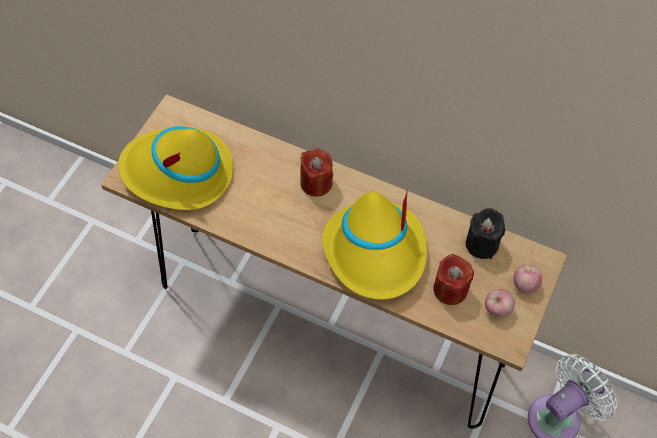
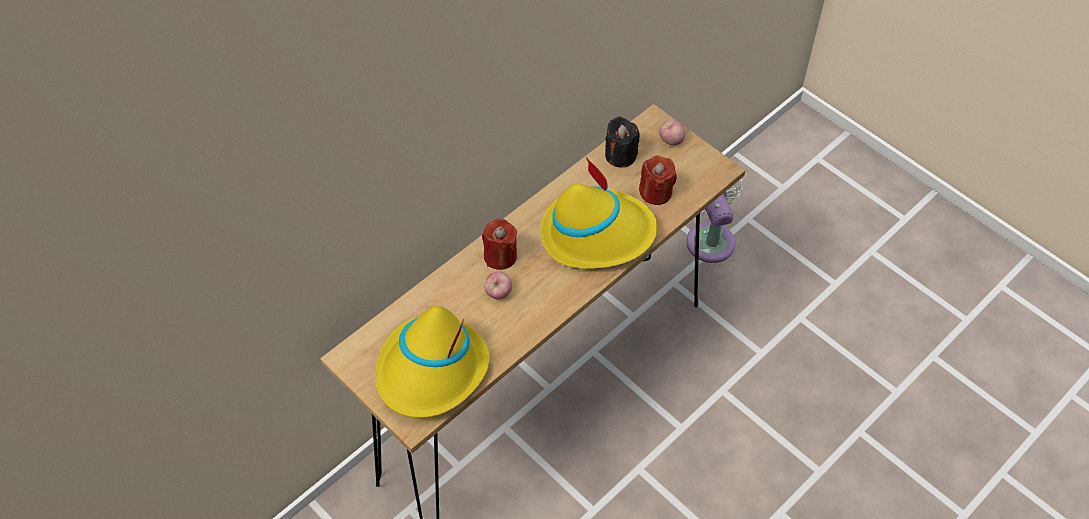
camera: 70 degrees left, 5 degrees down
(497, 309) = (686, 167): apple -> apple (498, 293)

